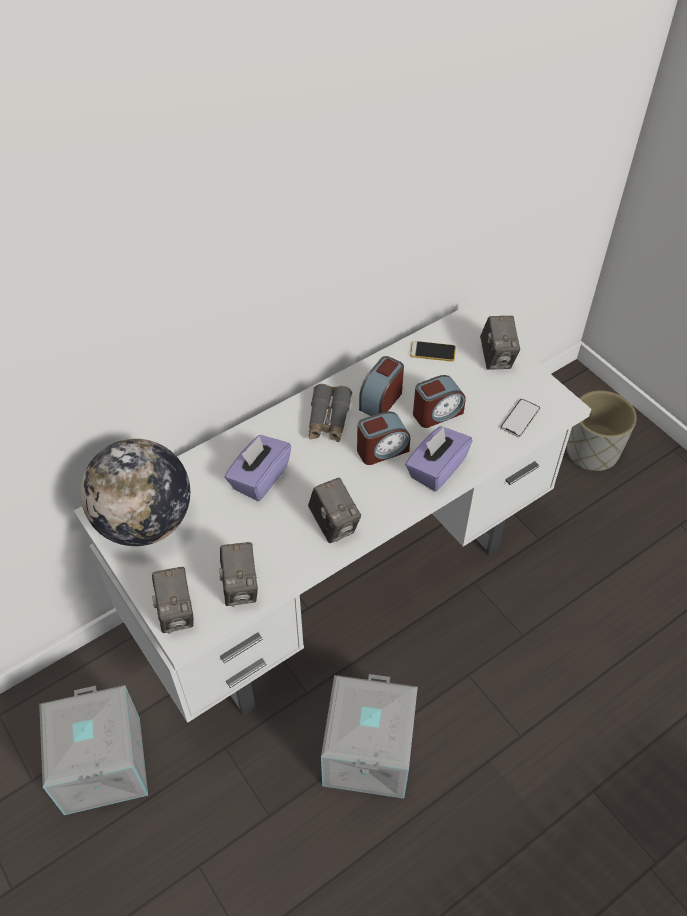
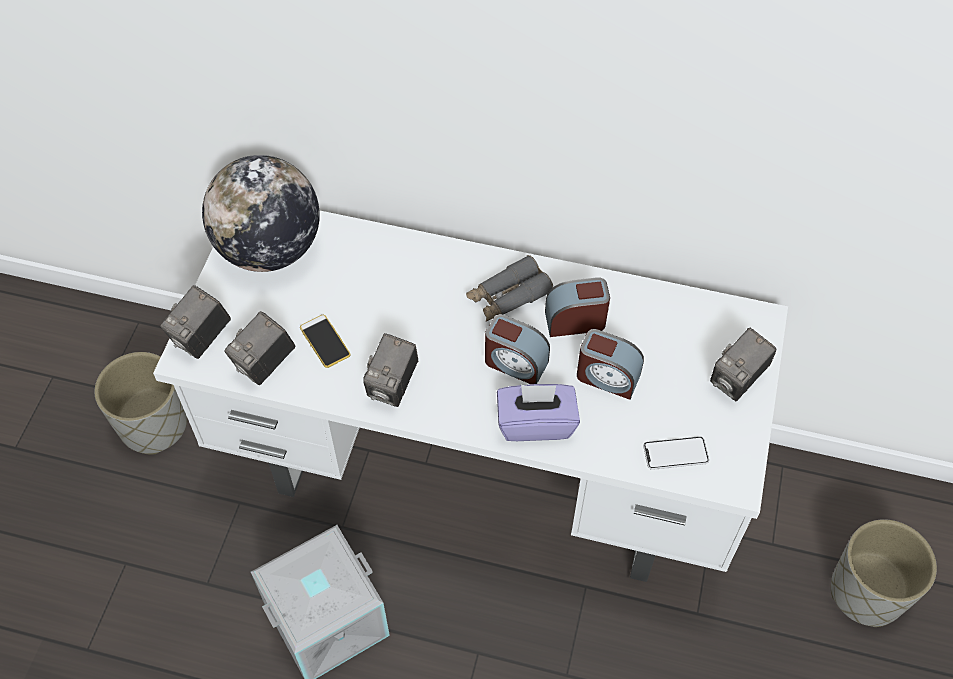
camera: 50 degrees right, 5 degrees up
(101, 764) = (154, 424): grey storage box -> grey planter
(259, 478) = (390, 293): purple tissue box -> none
(433, 351) = (684, 319): phone -> phone (325, 341)

